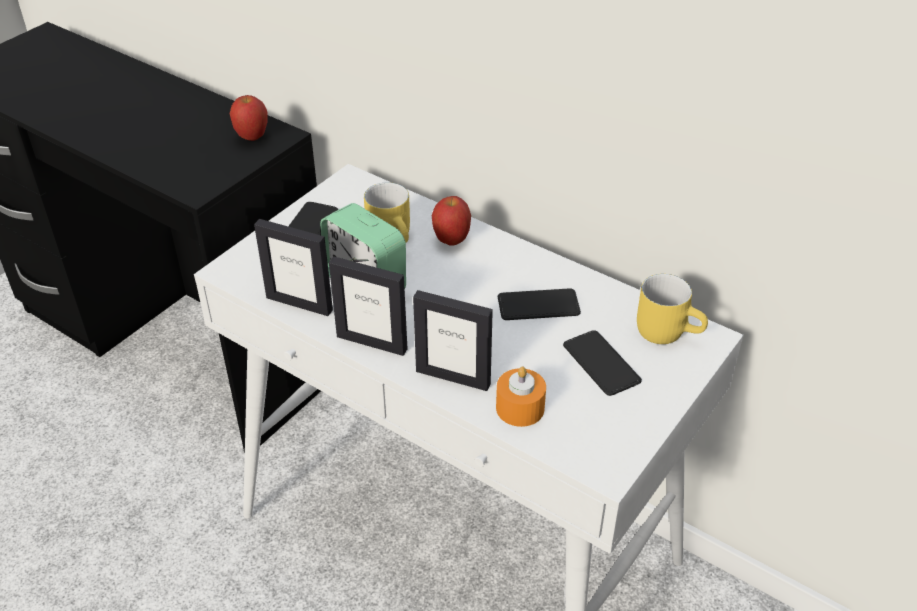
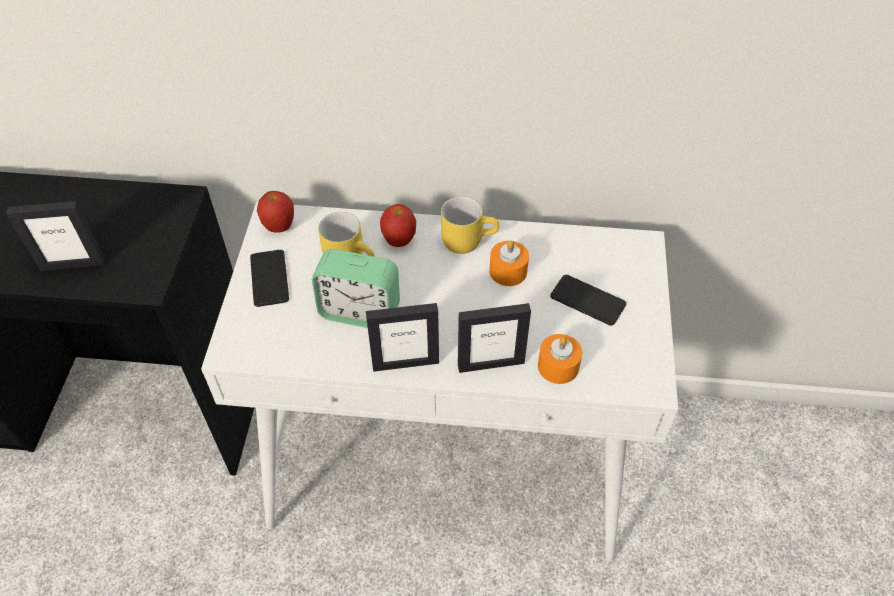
camera: 30 degrees left, 10 degrees up
(252, 137) = (155, 211): apple -> apple (279, 227)
(299, 303) = (318, 355): picture frame -> picture frame (72, 264)
(538, 306) = (508, 271): phone -> orange candle
(668, 331) = (613, 251): yellow mug -> yellow mug (467, 239)

